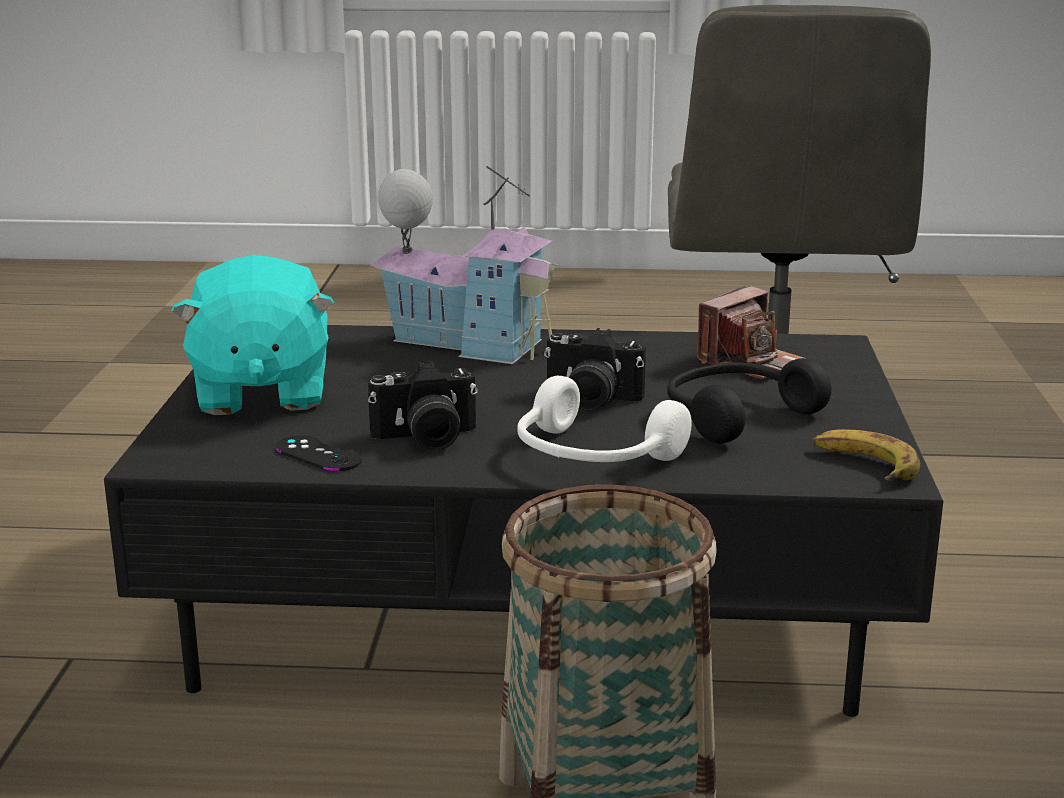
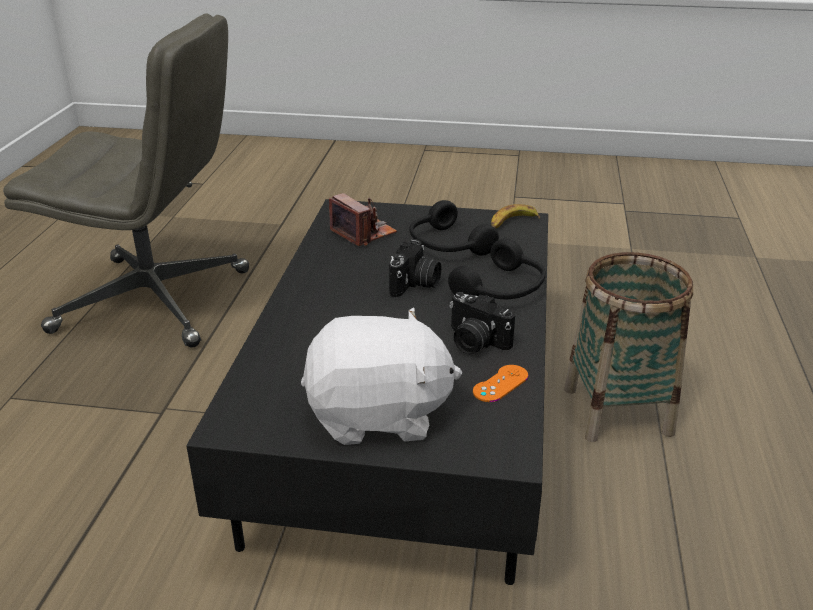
camera: 85 degrees left, 10 degrees up
(260, 392) = (378, 415): turquoise plush toy -> white plush toy
(318, 454) = (500, 383): black game controller -> orange game controller
(426, 438) = (474, 342): camera -> camera turned 135 degrees clockwise
(470, 343) = (296, 322): toy house -> none
(591, 456) = (503, 290): white headphones -> black headphones

